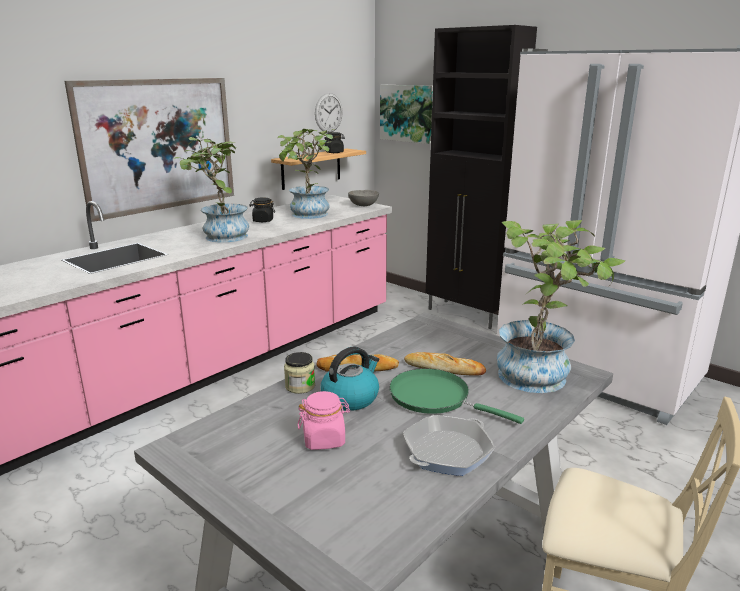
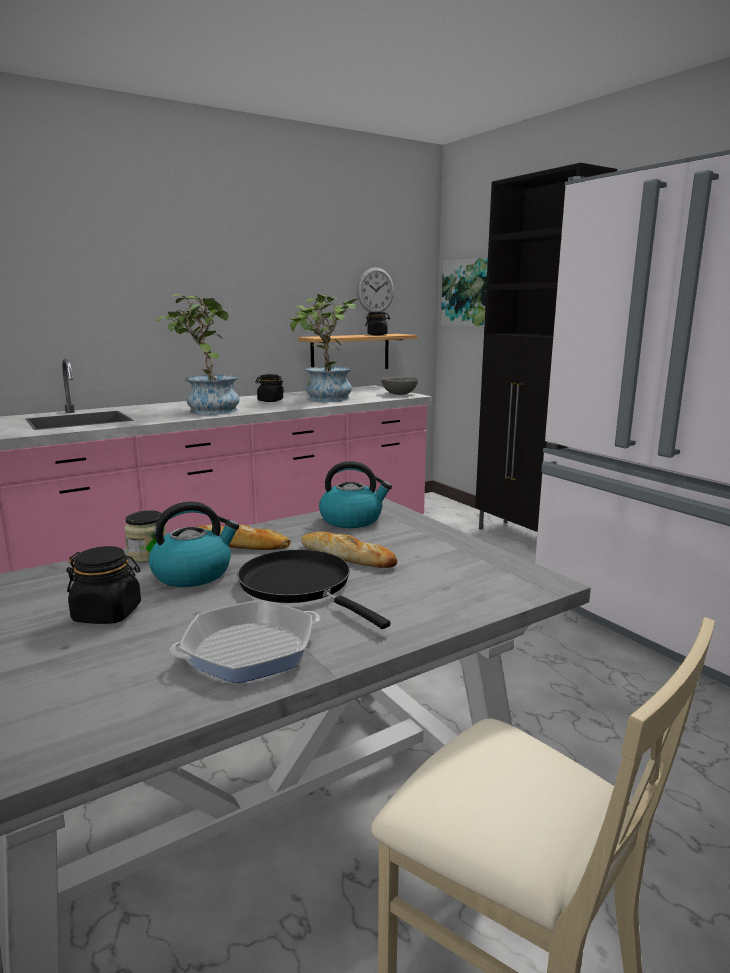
camera: 15 degrees right, 5 degrees down
(159, 145) = (159, 309): picture -> none
(324, 439) = (108, 613): pink jar -> black jar
(419, 335) = (352, 520): none -> kettle
(435, 398) = (300, 586): green frying pan -> black frying pan
(542, 374) = (477, 577): potted plant -> none

